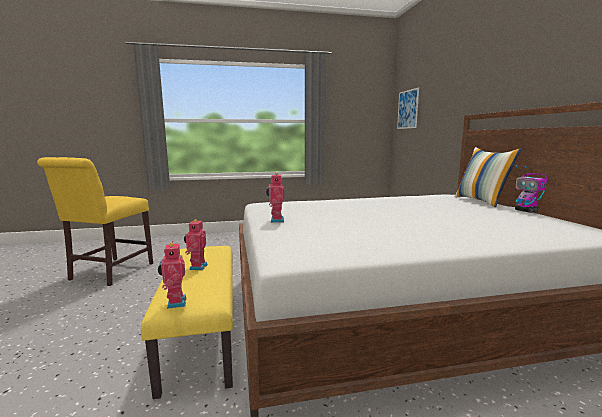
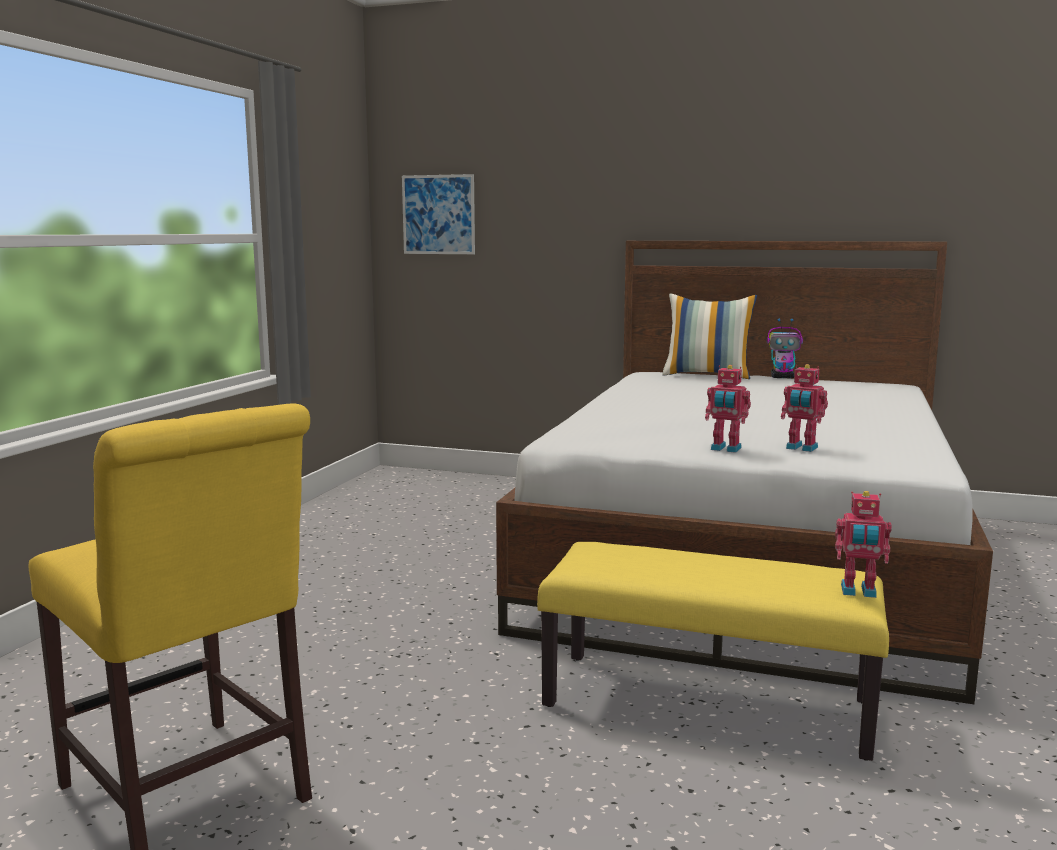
camera: 60 degrees left, 0 degrees up
(197, 267) = (705, 567): toy robot -> toy robot (801, 448)

